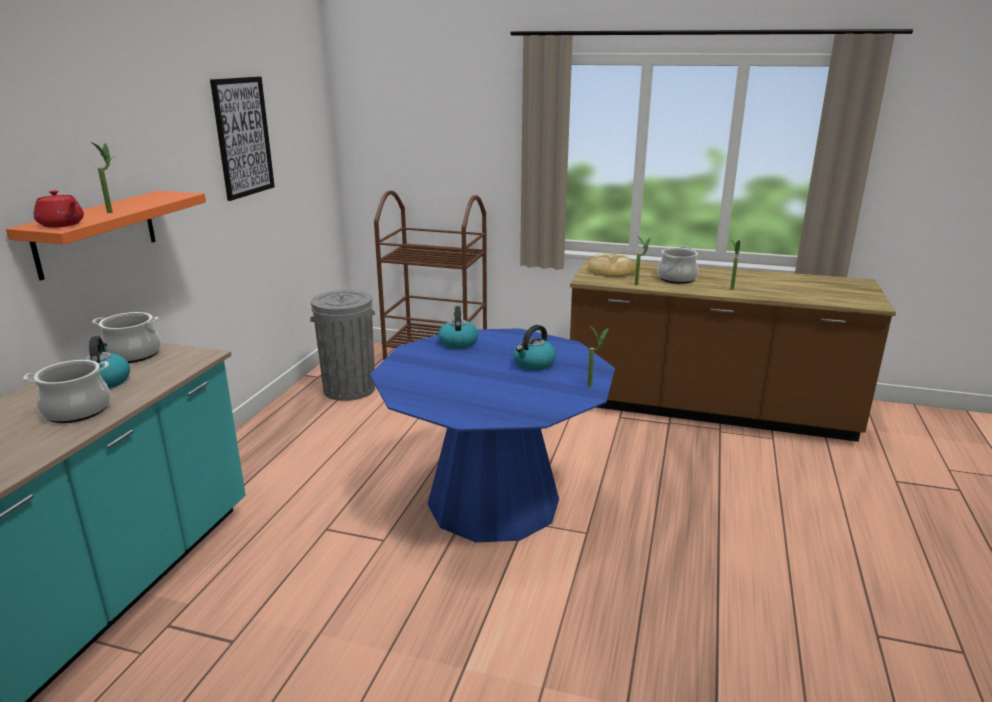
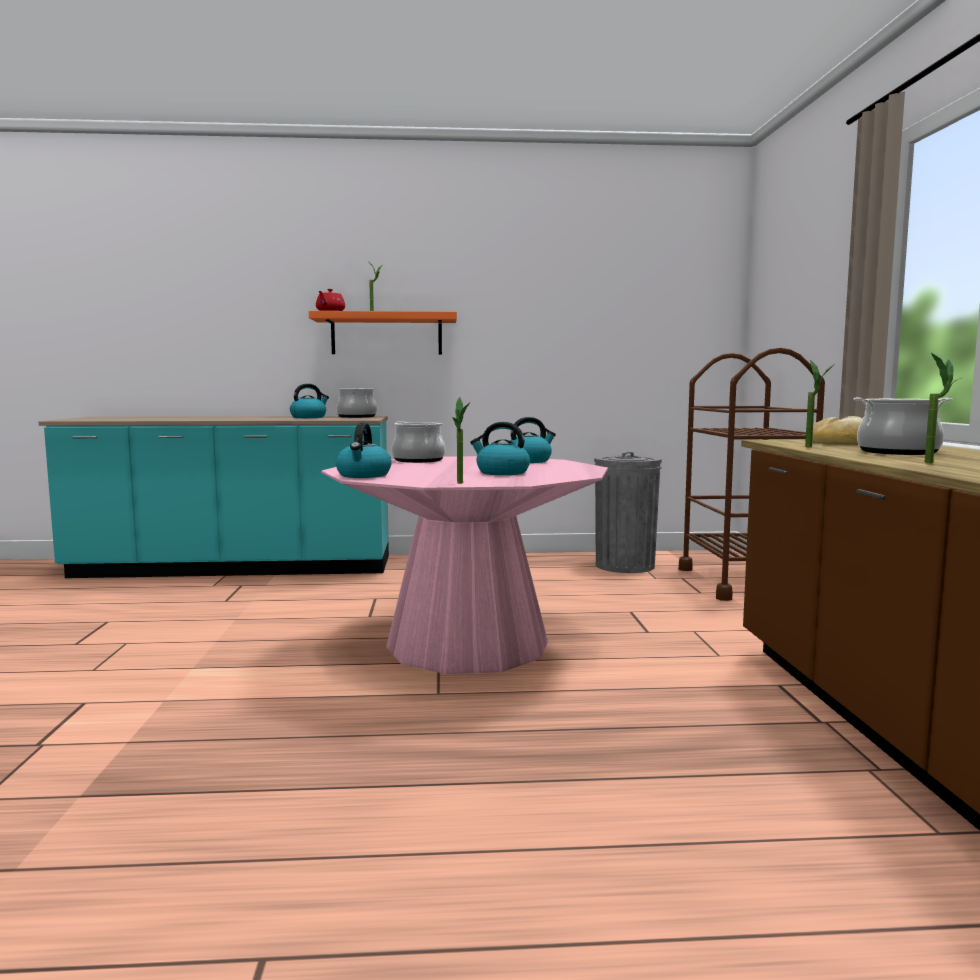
camera: 70 degrees right, 15 degrees down
(77, 411) = (263, 418): cooking pot -> cooking pot (418, 460)
(243, 137) = (576, 288): picture -> none
(493, 502) = (467, 644): blue dining table -> pink dining table
(518, 414) = (364, 475): none -> kettle

